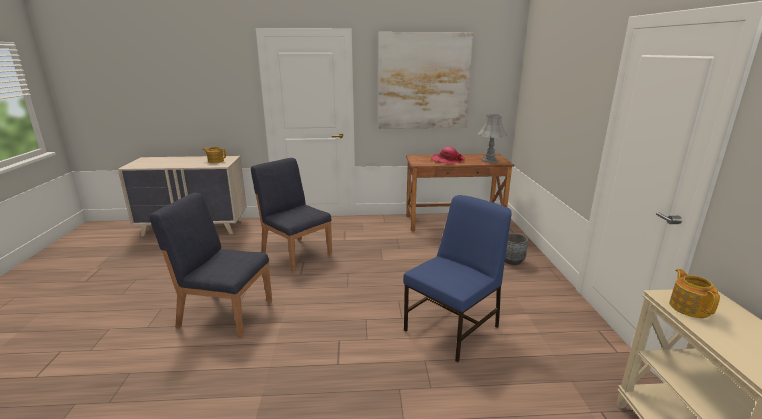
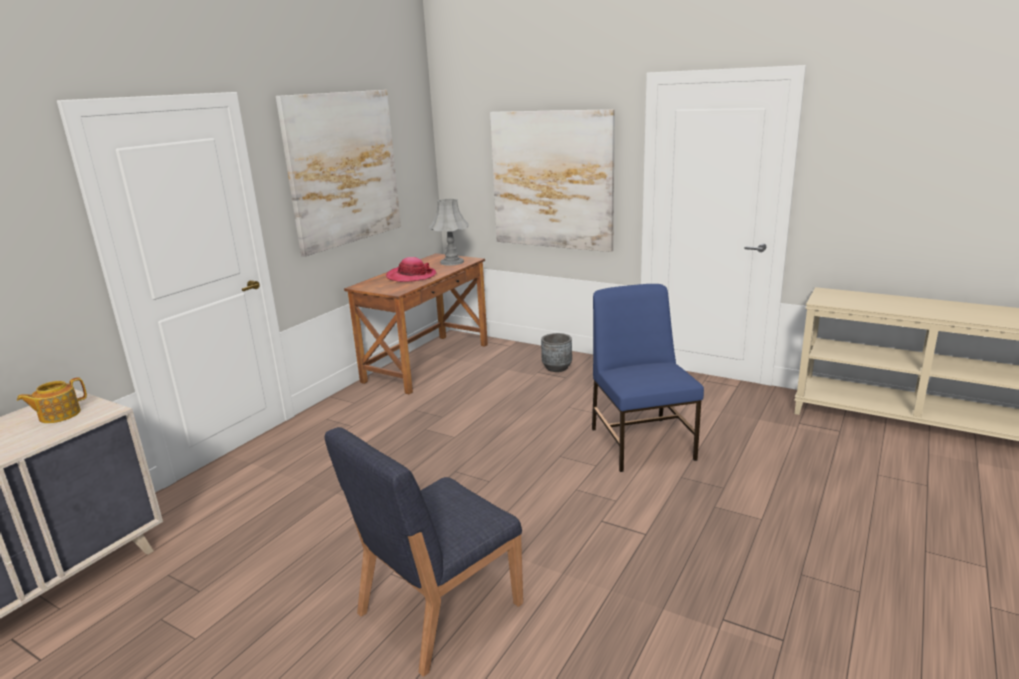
camera: 55 degrees left, 0 degrees up
(296, 253) = (337, 498): blue chair -> none
(561, 112) = (552, 180): none -> picture
(689, 307) = (837, 301): teapot -> none

